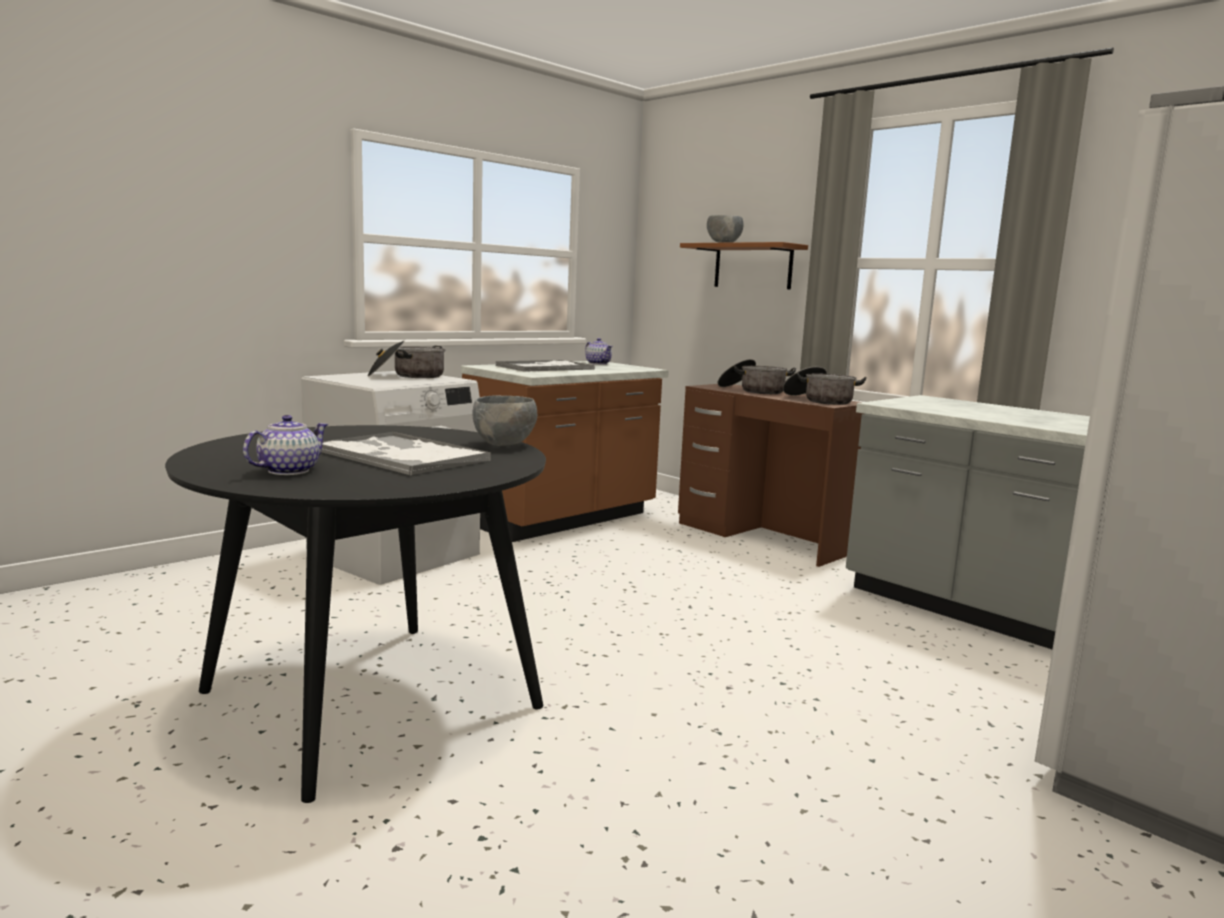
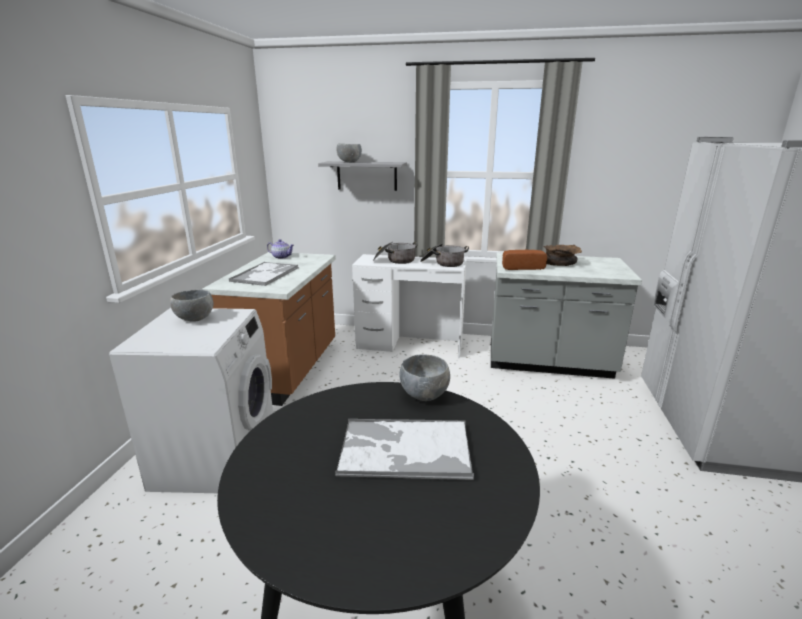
camera: 35 degrees left, 10 degrees up
(287, 471) = (391, 528): teapot -> none
(407, 376) = (195, 319): cooking pot -> grey bowl
(753, 266) = (367, 176): brown shelf -> grey shelf
(763, 537) = (410, 345): brown desk -> white desk
(913, 405) = (521, 267): none -> bread
(1004, 412) = (560, 263): none -> brown bowl

